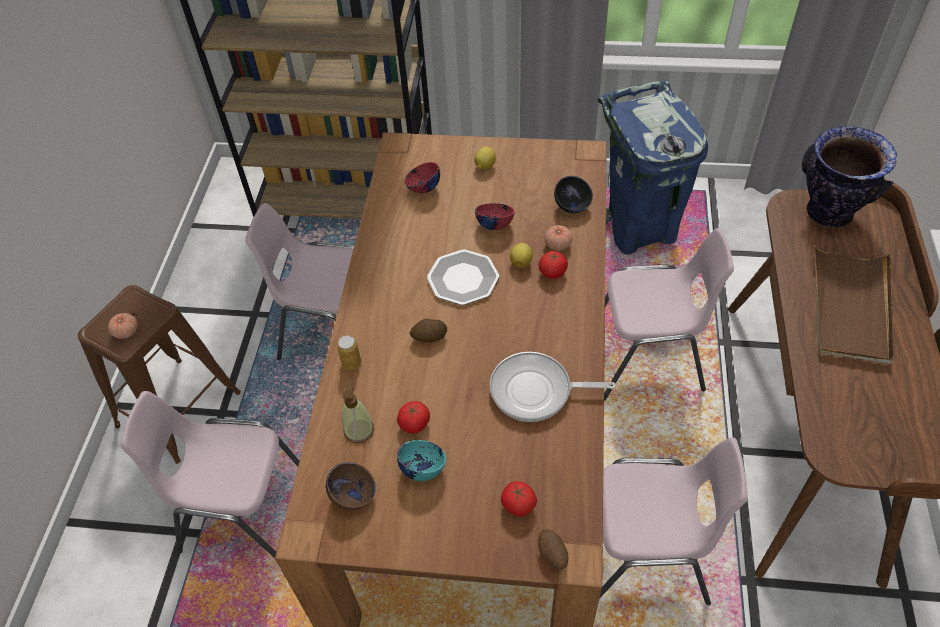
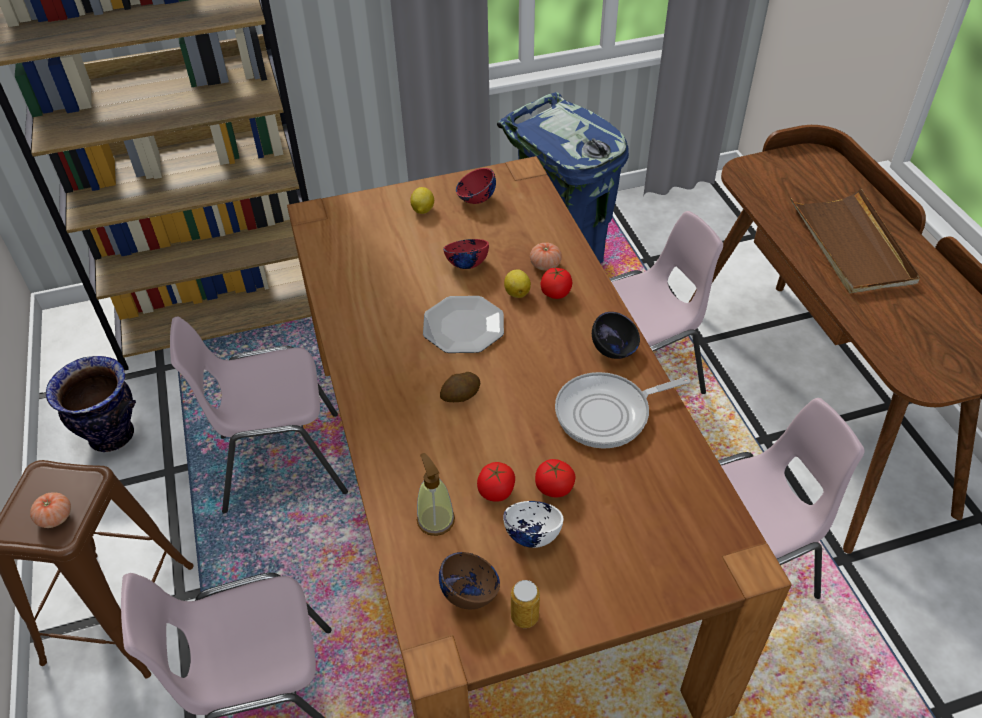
camera: 25 degrees left, 5 degrees down
(351, 363) = (386, 451): can -> can (524, 616)
(423, 188) = (366, 248): red bowl -> red bowl (476, 199)
(423, 468) = (532, 534): turquoise bowl -> white bowl
(518, 505) = (658, 534): tomato -> tomato (554, 488)
(552, 554) = (723, 571): potato -> none
(572, 207) = (538, 225): black bowl -> black bowl (614, 350)
(828, 214) = (782, 170): vase -> vase (111, 437)

